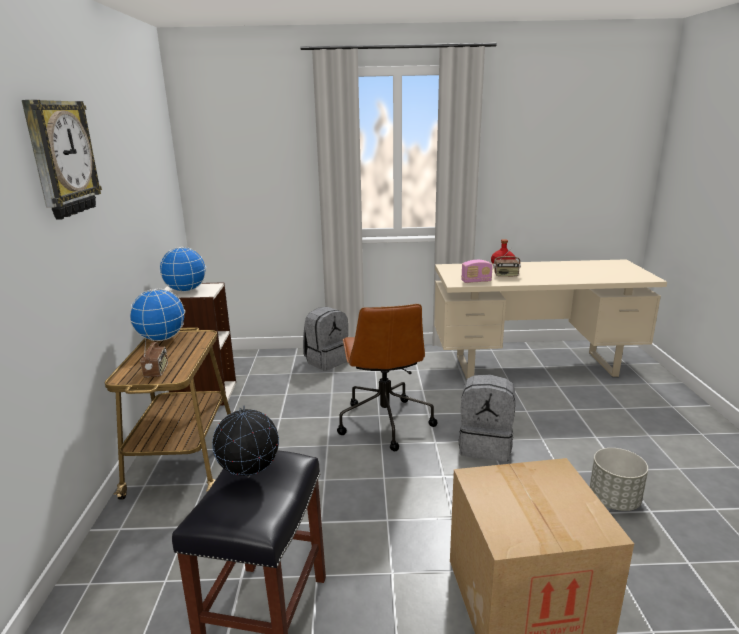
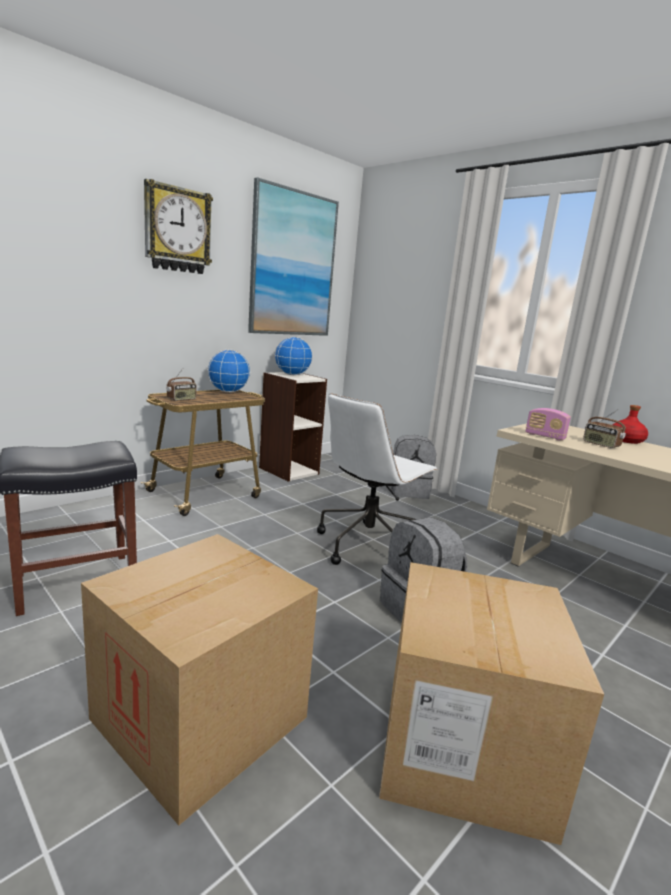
camera: 45 degrees right, 5 degrees down
(142, 162) = (293, 265): none -> picture
(250, 476) = (82, 449): globe -> none
(384, 422) = (368, 545): brown office chair -> white office chair
(614, 500) = (463, 747): grey planter -> cardboard box

